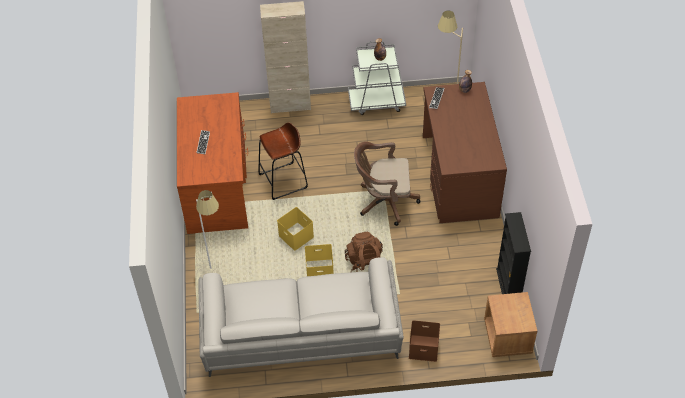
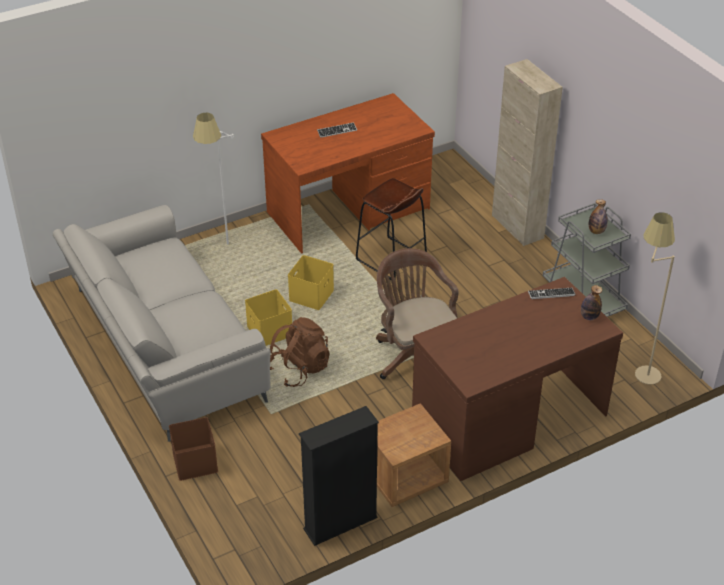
camera: 65 degrees right, 10 degrees down
(507, 337) = (251, 546): brown nightstand -> brown nightstand (405, 478)

